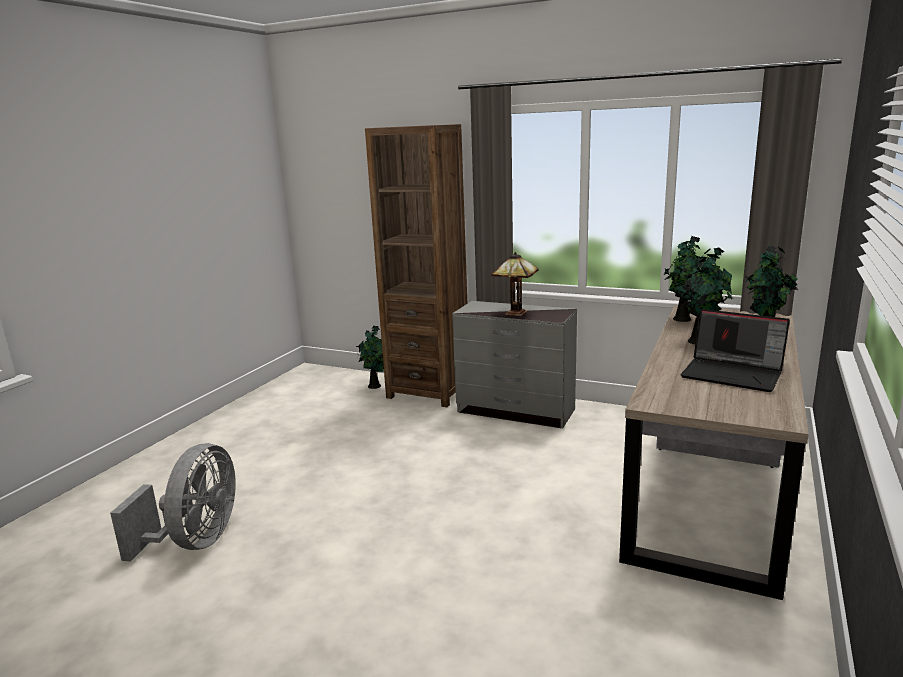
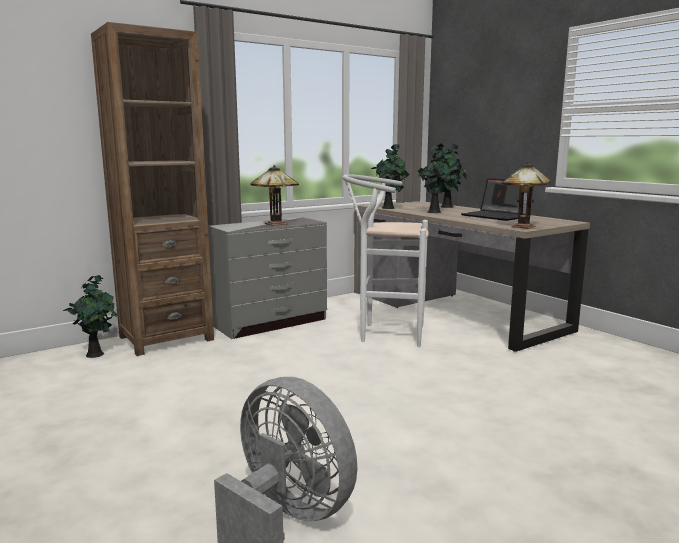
camera: 60 degrees left, 5 degrees down
(565, 469) = (385, 334): none -> white stool
(662, 402) = (524, 227): none -> table lamp
(733, 374) = (497, 216): laptop -> laptop turned 75 degrees clockwise

